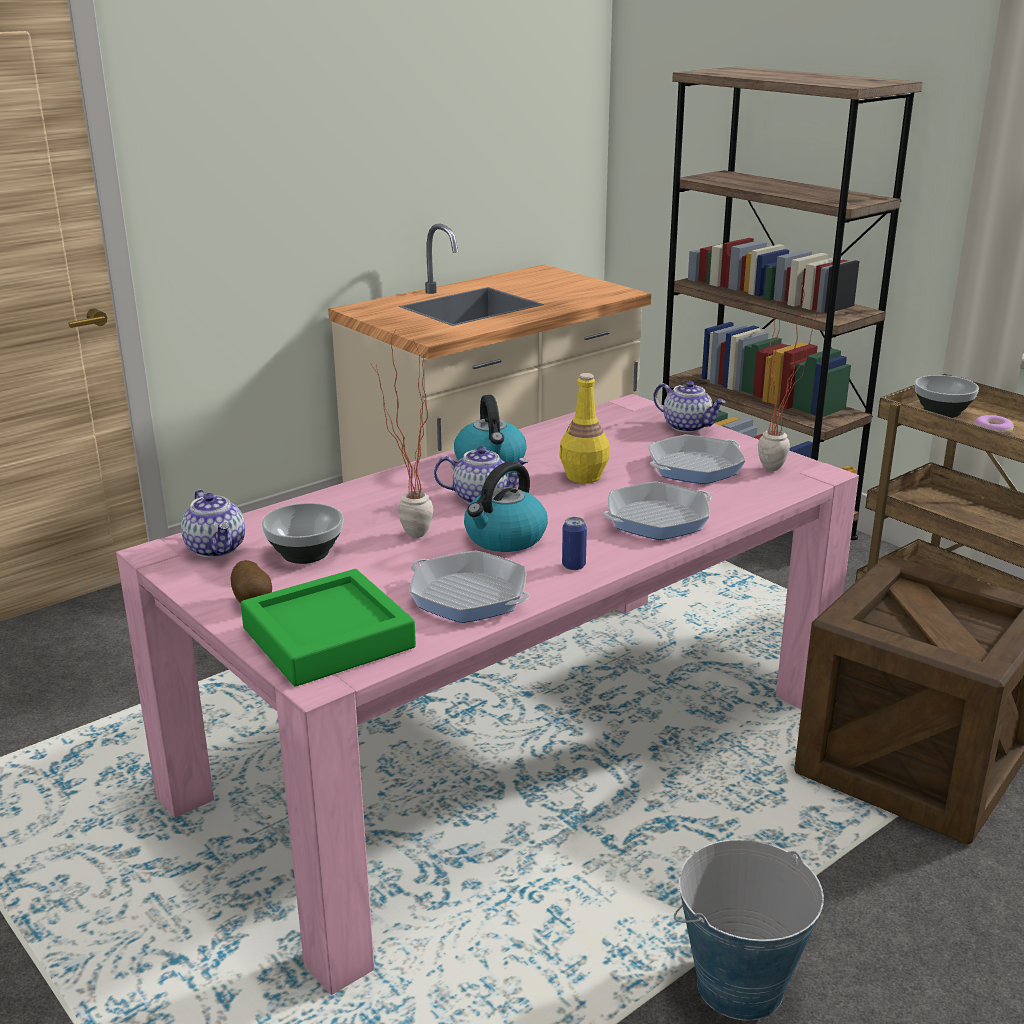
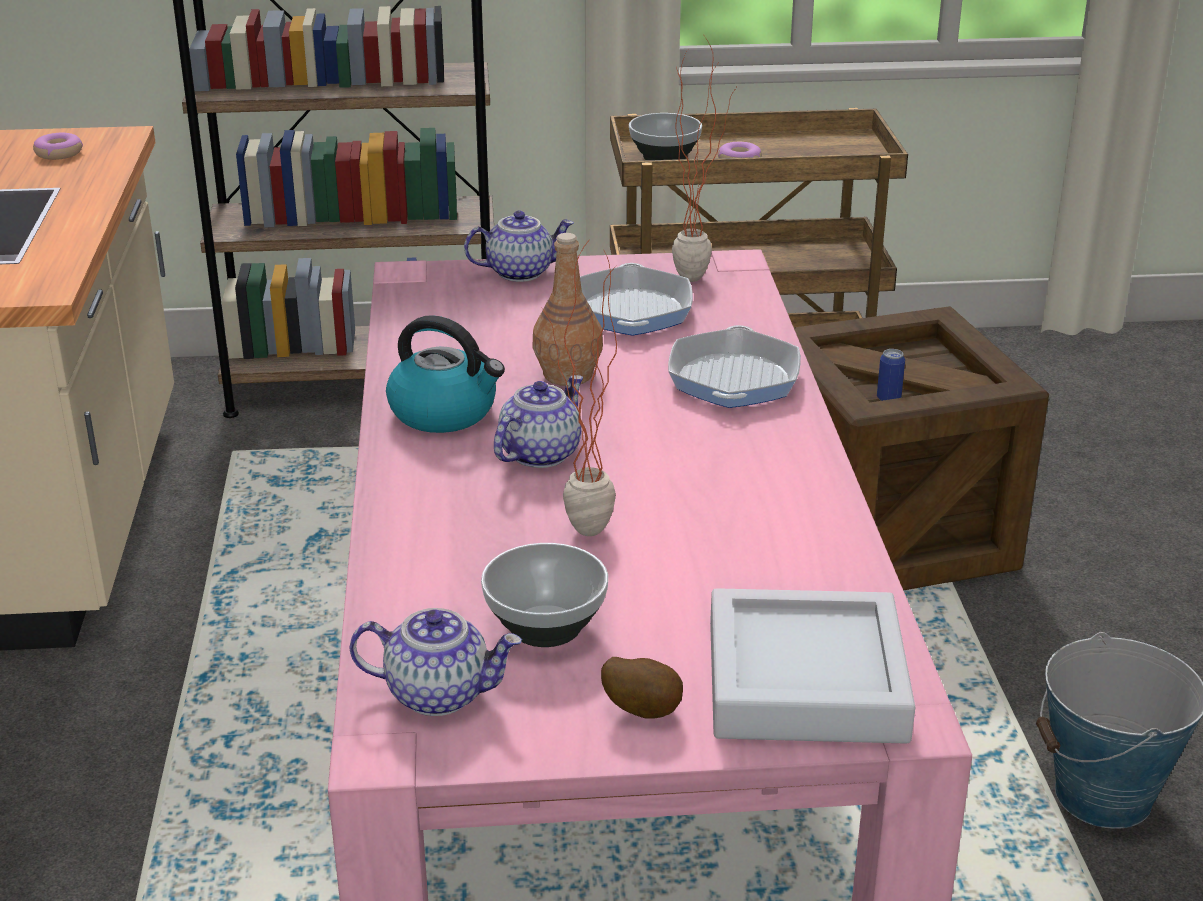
camera: 55 degrees left, 5 degrees up
(328, 638) = (805, 681): green tray -> grey tray
(469, 596) = (794, 552): frying pan -> none
(505, 538) = (671, 479): kettle -> none
(573, 565) = (789, 464): can -> can (888, 398)
(580, 291) = (59, 153): none -> donut
(584, 476) = (569, 375): yellow bottle -> brown bottle

